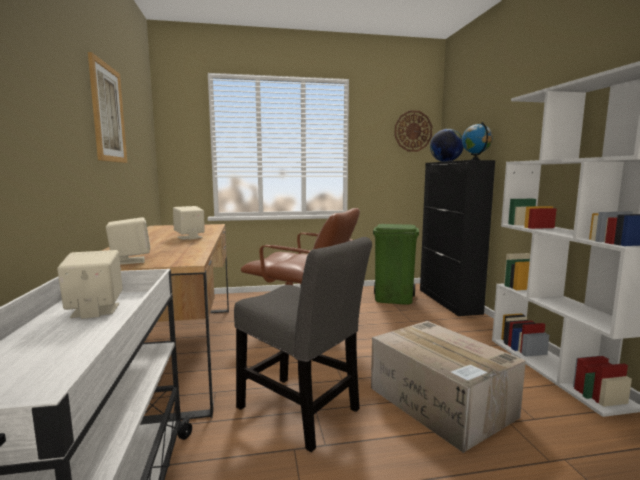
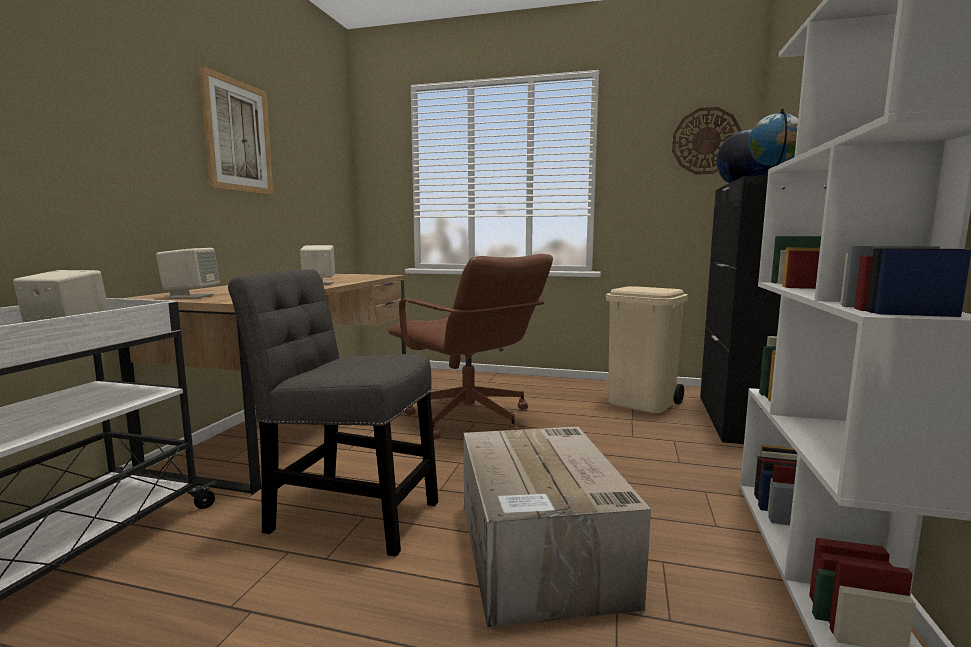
camera: 25 degrees right, 0 degrees up
(302, 412) = (347, 514): grey chair -> grey chair turned 135 degrees clockwise
(394, 299) = (642, 403): green trash can -> beige trash can

